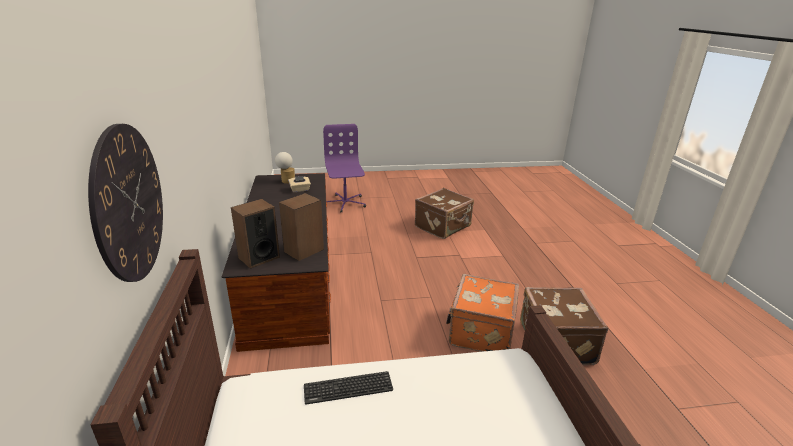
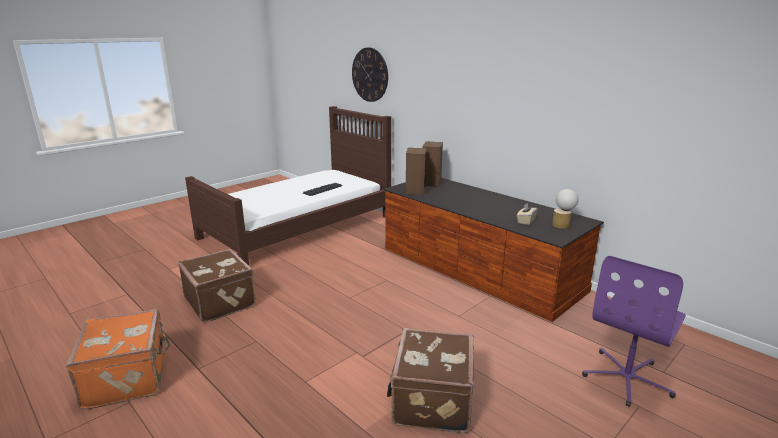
camera: 145 degrees right, 5 degrees down
(345, 203) = (627, 378): purple office chair -> purple office chair turned 90 degrees clockwise
(480, 331) = (288, 288): orange suitcase -> orange suitcase (129, 377)

